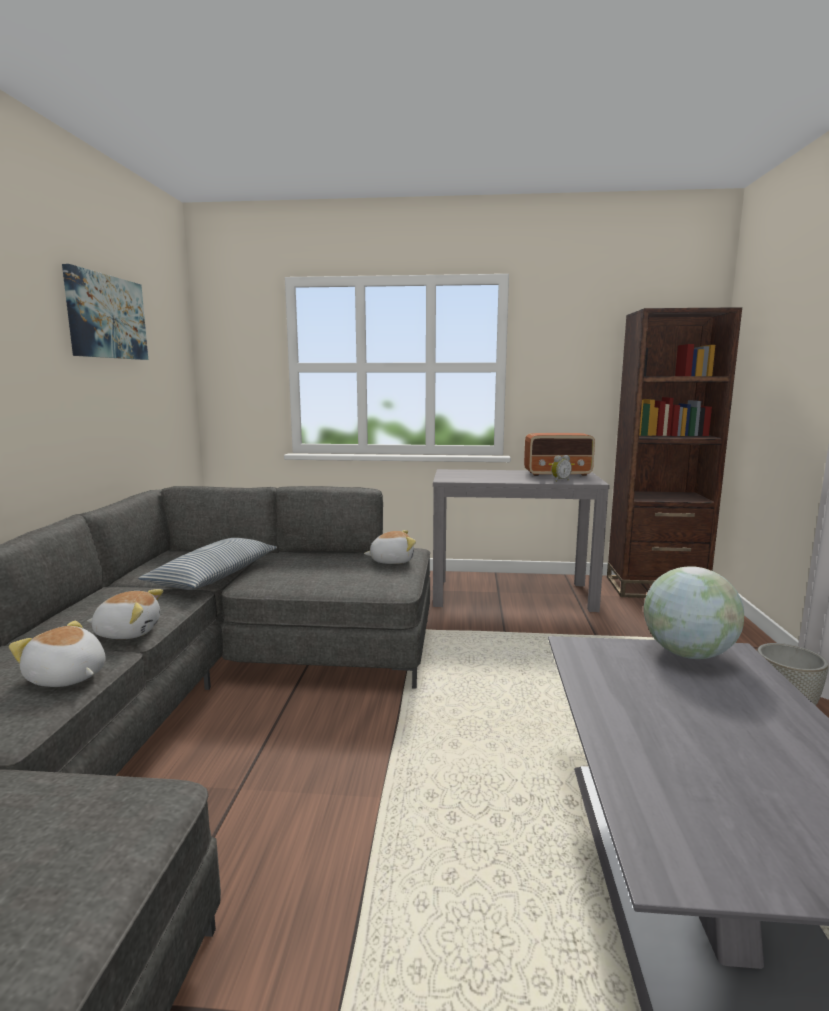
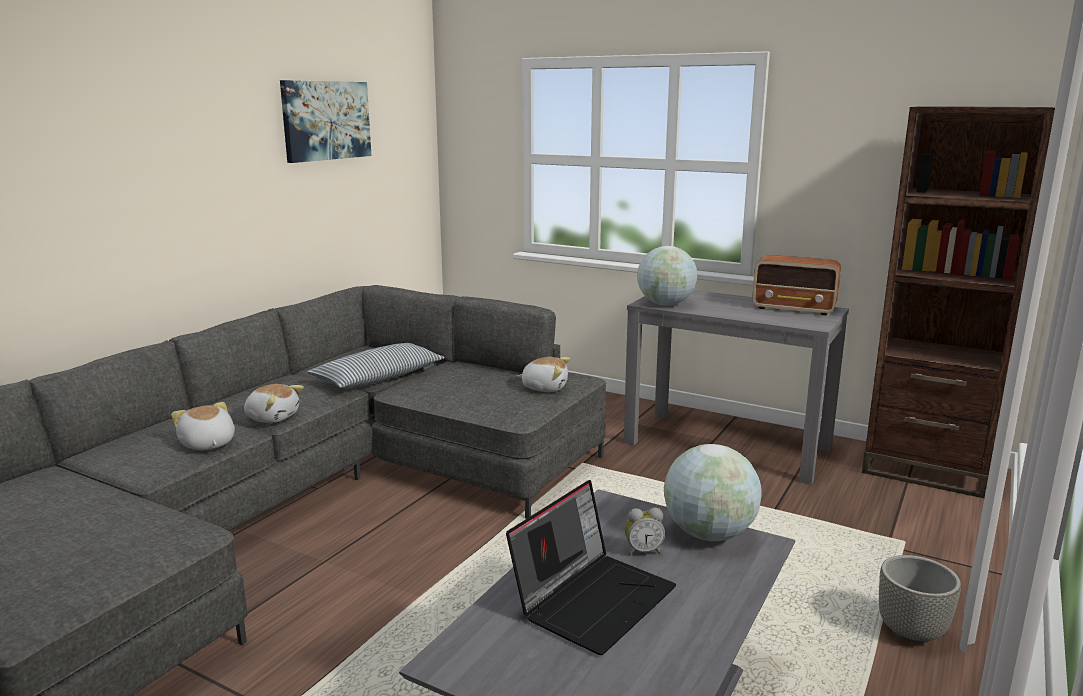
camera: 25 degrees right, 5 degrees up
(462, 479) = (665, 304): none -> globe
(559, 480) = (776, 319): alarm clock -> alarm clock (643, 551)
(692, 740) = (593, 598): none -> laptop

